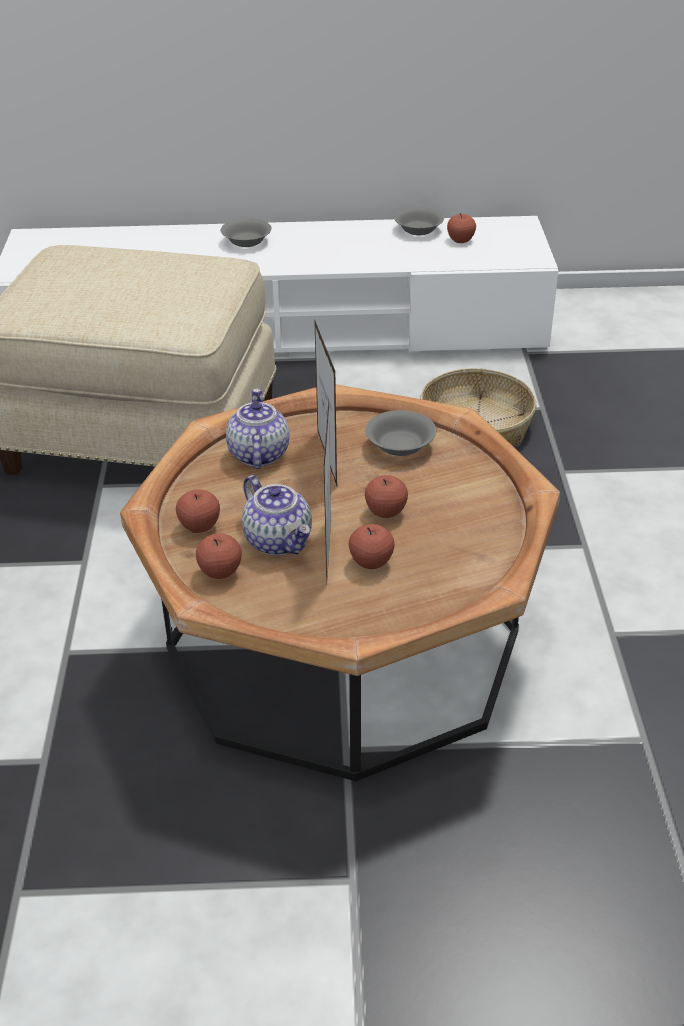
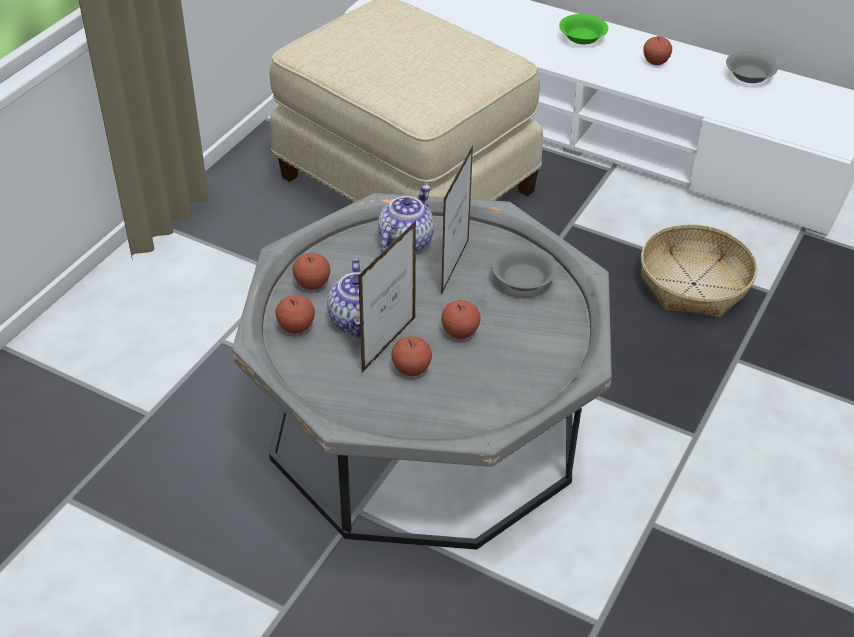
camera: 30 degrees right, 5 degrees up
(246, 242) = (581, 38): grey bowl -> green bowl
(343, 640) = (425, 424): brown coffee table -> grey coffee table
(460, 240) = (780, 100): apple -> apple (655, 62)

